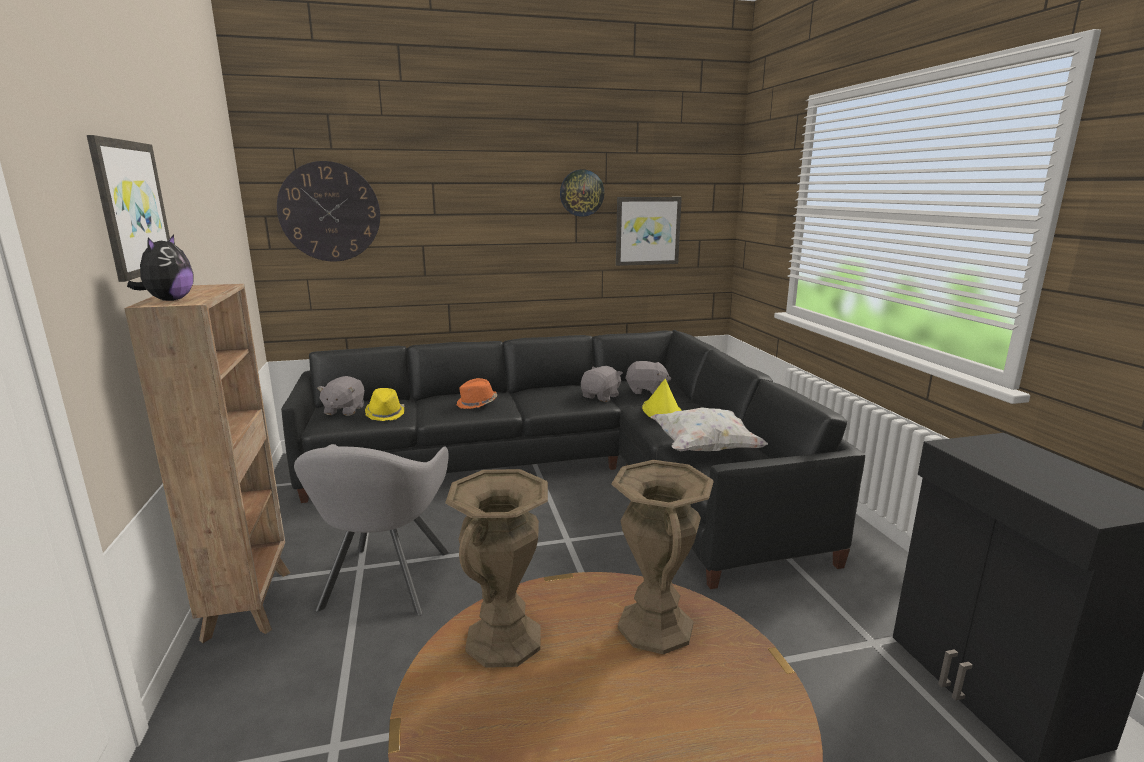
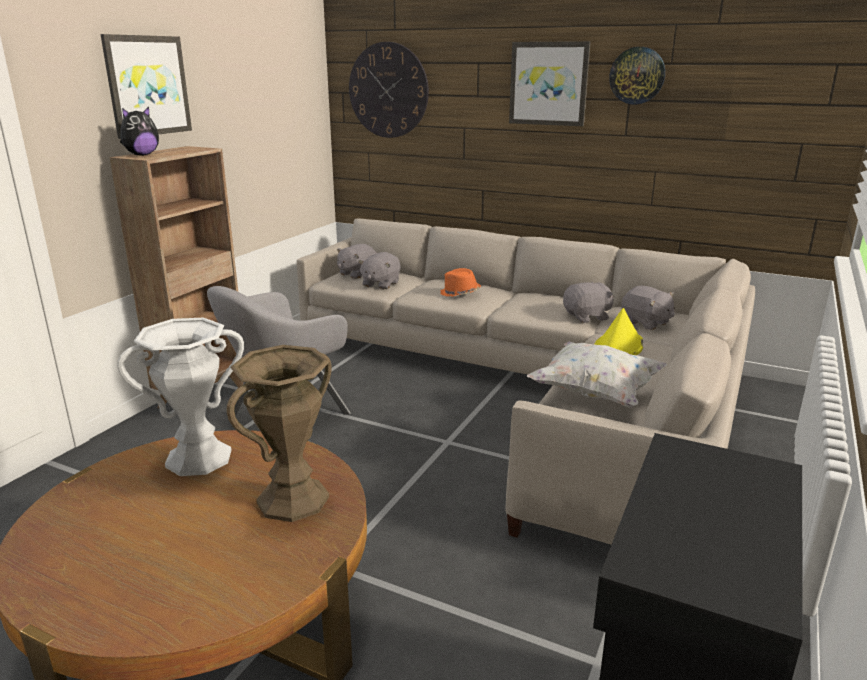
camera: 40 degrees right, 5 degrees up
(385, 414) = (380, 284): yellow hat -> grey plush toy
(504, 640) = (199, 458): brown vase -> white vase
(573, 472) = (537, 389): black sofa -> beige sofa
(647, 231) = (721, 126): picture -> picture (548, 84)

